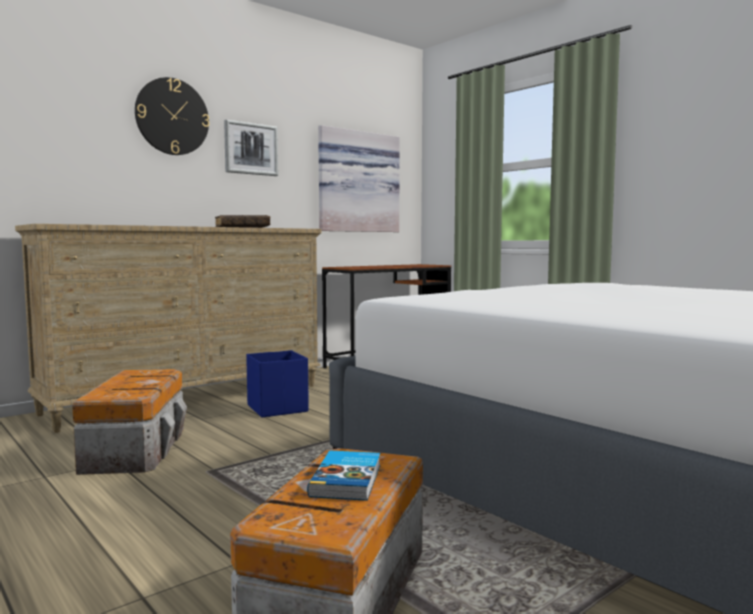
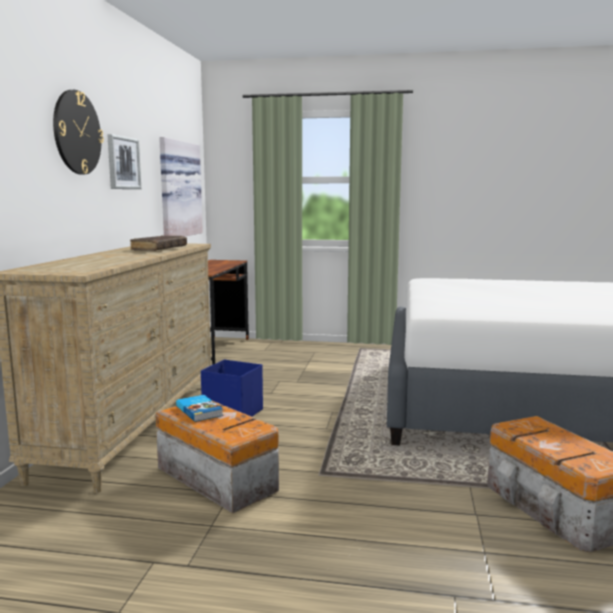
camera: 40 degrees left, 5 degrees up
(348, 480) = (554, 438): book -> book (200, 410)

